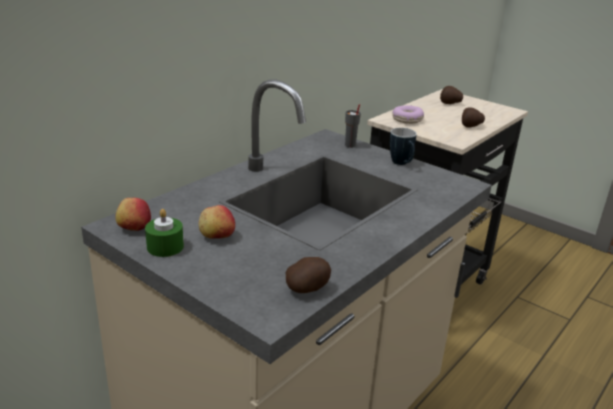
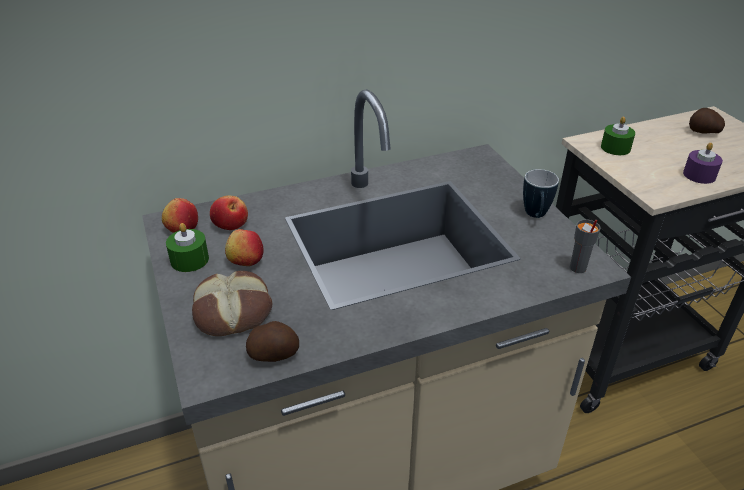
camera: 30 degrees right, 10 degrees up
(176, 215) = (231, 224): none -> apple
(243, 270) = (234, 310): none -> bread
(350, 145) = (495, 174): grey cup -> grey cup (577, 268)
(407, 120) = (615, 148): donut -> green candle
(470, 126) = (699, 175): potato -> purple candle

